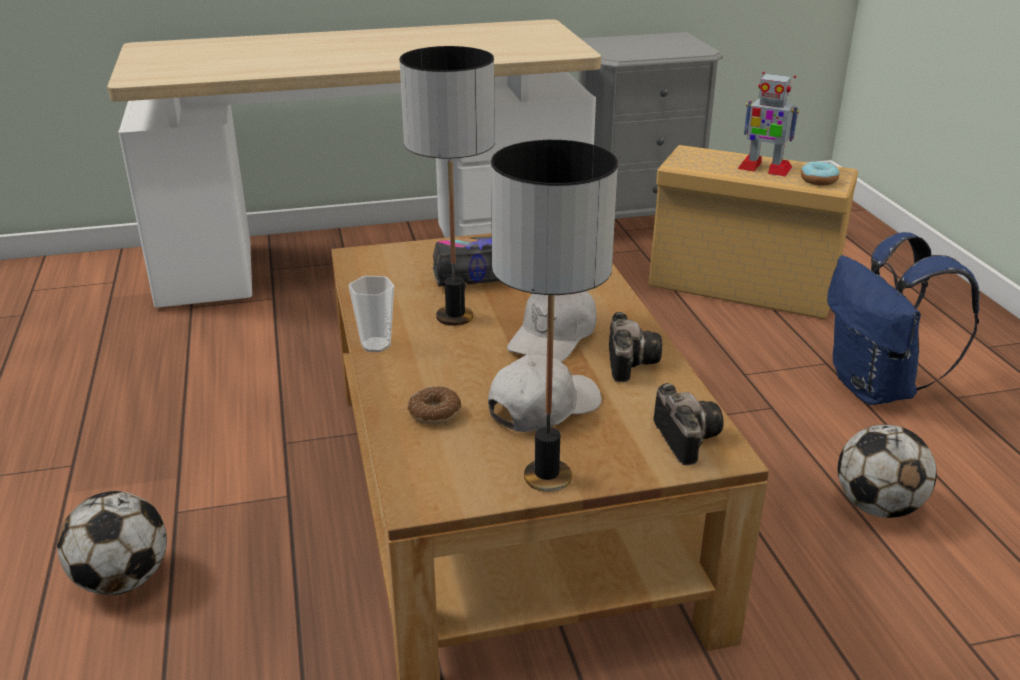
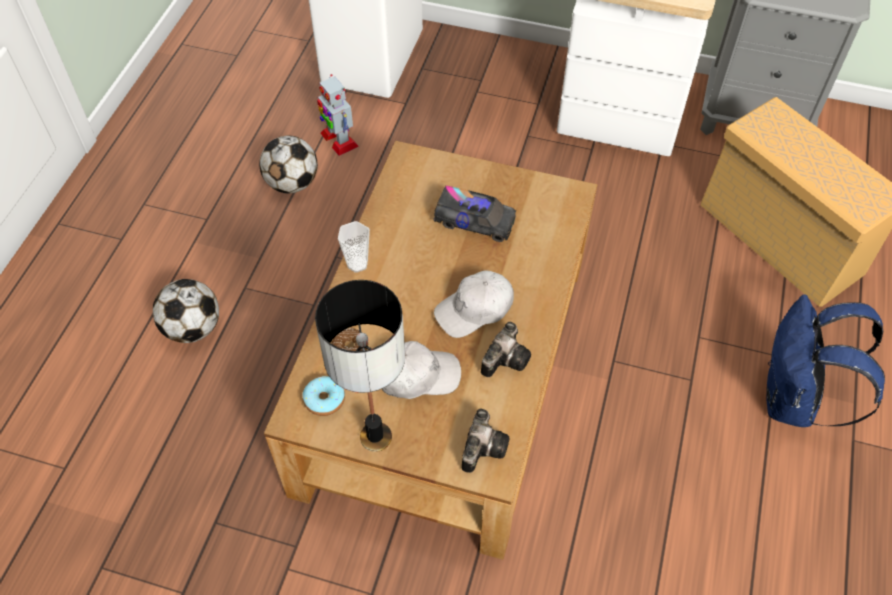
camera: 30 degrees right, 25 degrees up
(454, 317) = (425, 257): table lamp -> none
(764, 168) = (823, 162): toy robot -> toy robot (338, 139)
(818, 180) = (857, 200): donut -> donut (324, 400)
(877, 506) = (689, 506): football -> football (292, 183)

